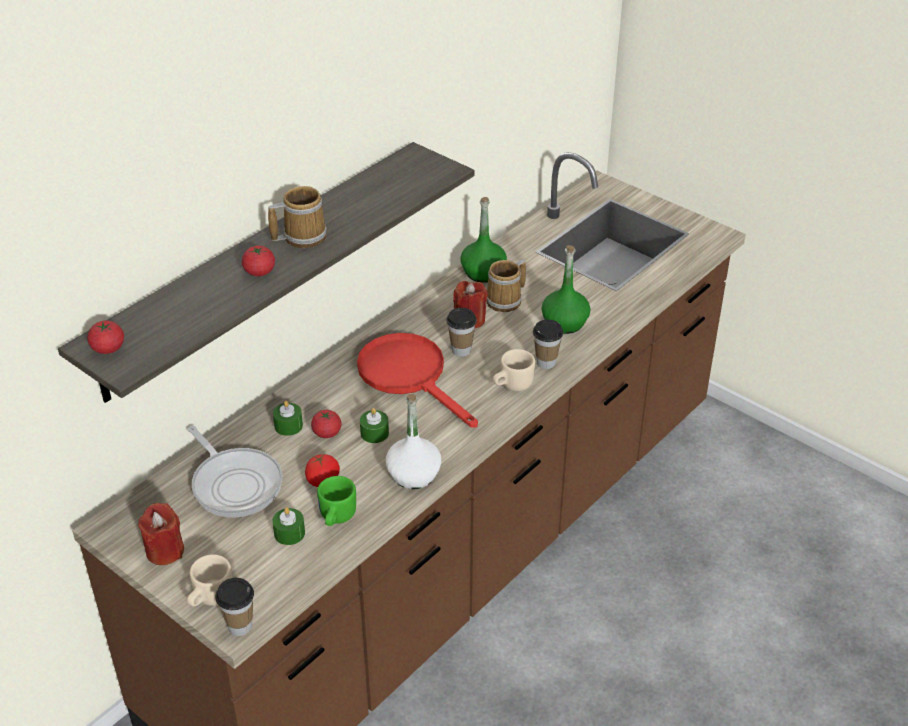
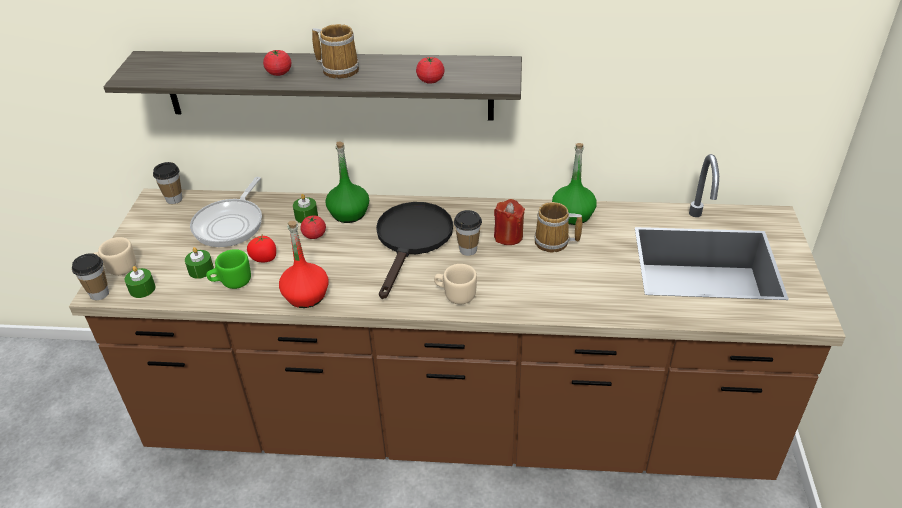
camera: 55 degrees right, 0 degrees up
(108, 348) = (144, 64): tomato -> tomato (430, 80)
(165, 551) = (148, 229): red candle -> none
(374, 433) = (334, 256): green candle -> green candle (142, 289)
(410, 376) = (412, 240): red frying pan -> black frying pan
(413, 474) = (306, 295): white bottle -> red bottle
(546, 362) = (503, 299): cup -> cup (174, 199)
(565, 322) = (565, 285): green bottle -> green bottle (349, 213)

